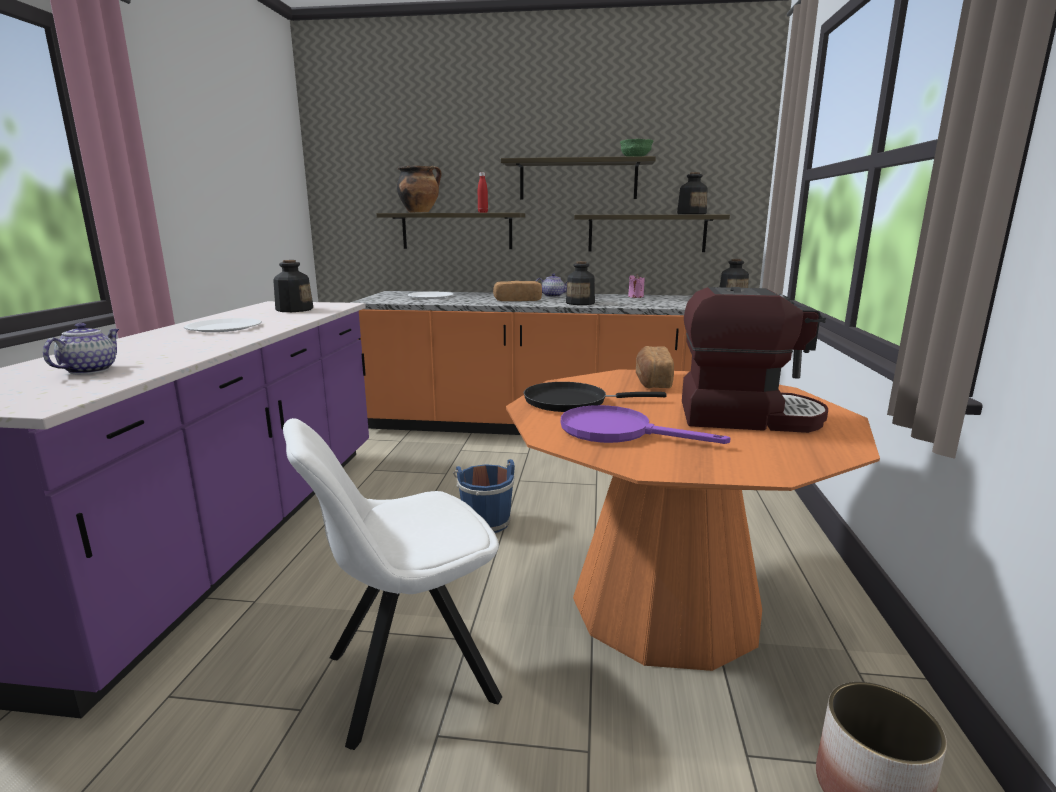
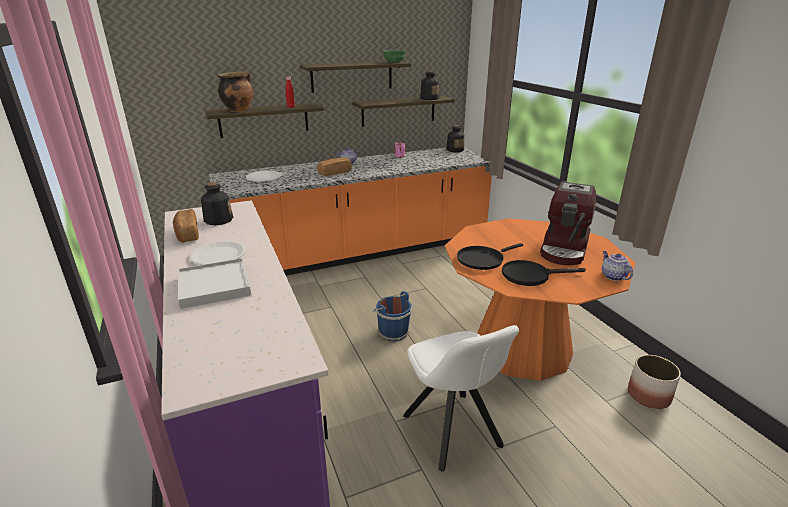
camera: 30 degrees left, 10 degrees up
(90, 370) = (243, 324): teapot -> teapot (613, 276)
(156, 344) = (214, 286): none -> white tray
(410, 677) = (453, 430): white chair -> white chair turned 60 degrees counterclockwise
(580, 303) = (379, 170): bottle -> none
(618, 432) = (531, 275): purple frying pan -> black frying pan
(652, 381) = (495, 232): bread -> bread (187, 234)
(746, 416) = (565, 249): coffee machine -> coffee machine turned 135 degrees clockwise

